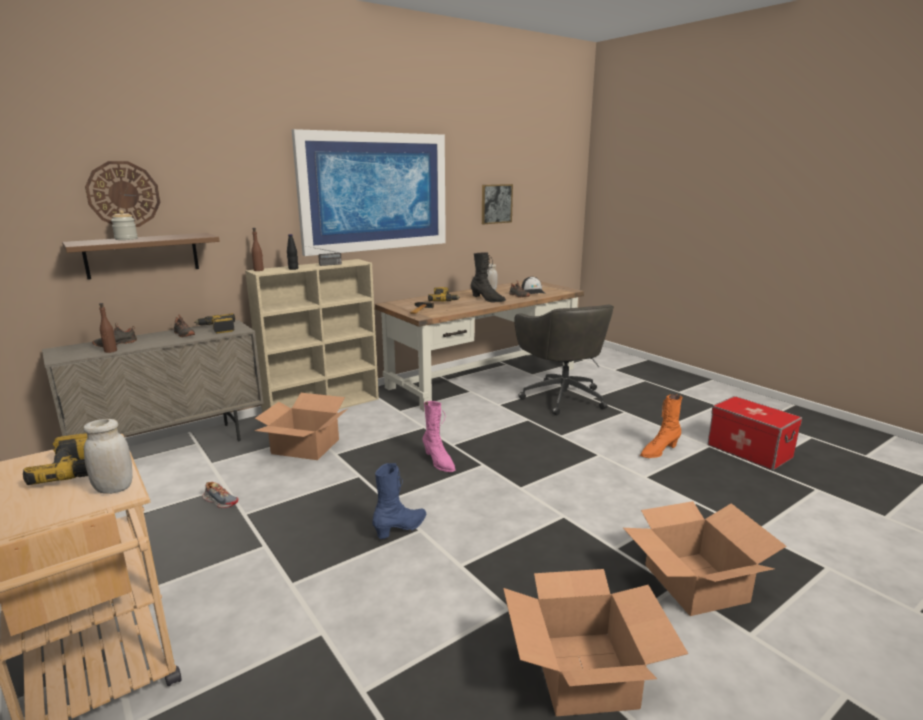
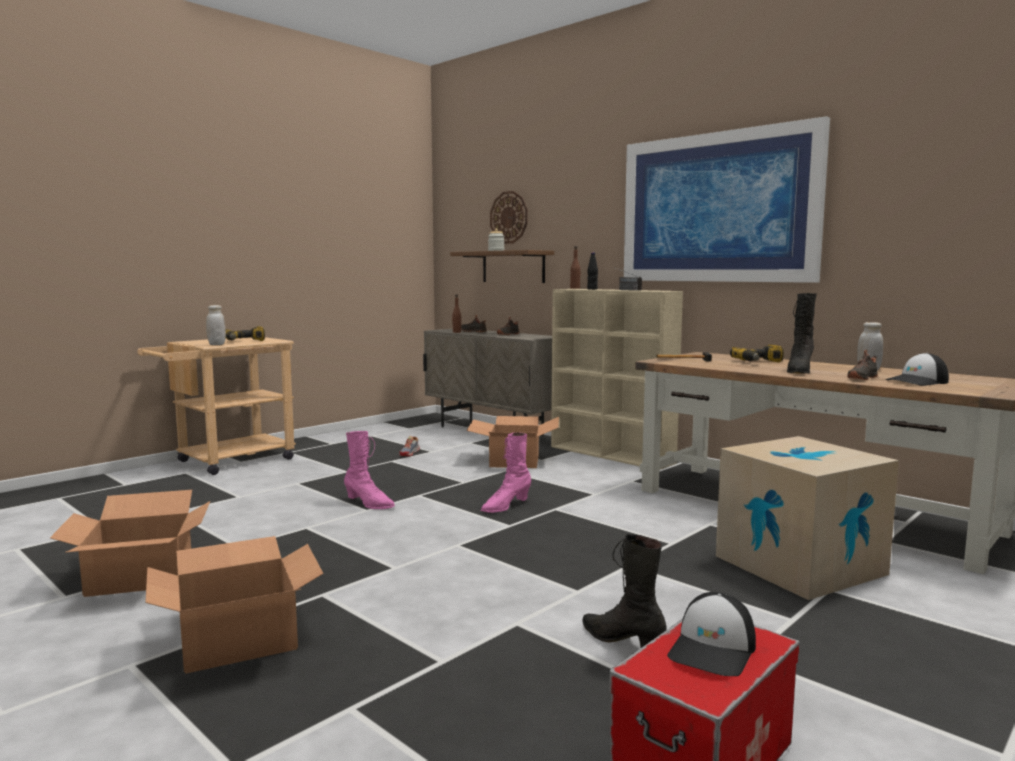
camera: 80 degrees right, 10 degrees down
(218, 328) = (530, 336): power drill -> none
(401, 528) = (369, 504): blue boot -> pink boot
(496, 204) = (948, 221): picture -> none
(562, 397) = (799, 565): grey office chair -> cardboard box
(658, 452) = (622, 642): orange boot -> black boot
(752, 409) = (713, 650): none -> cap

